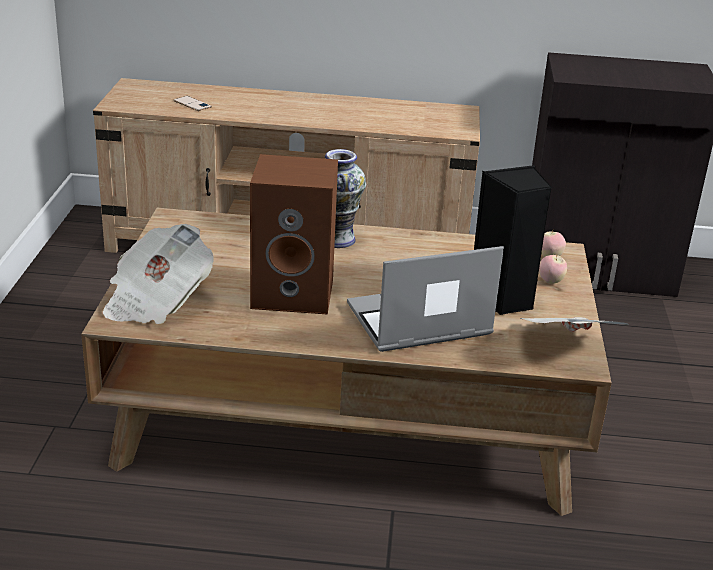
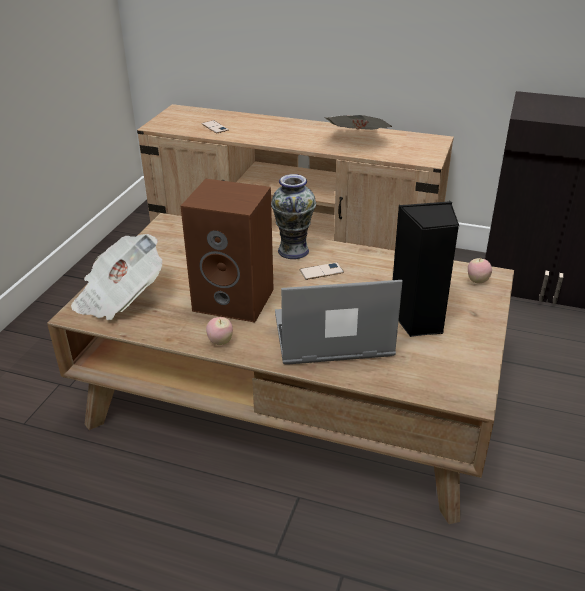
camera: 15 degrees right, 5 degrees up
(378, 258) = (321, 271): none -> phone
(550, 281) = (469, 306): apple -> apple (220, 342)
(568, 346) = (463, 376): newspaper -> newspaper (358, 140)

